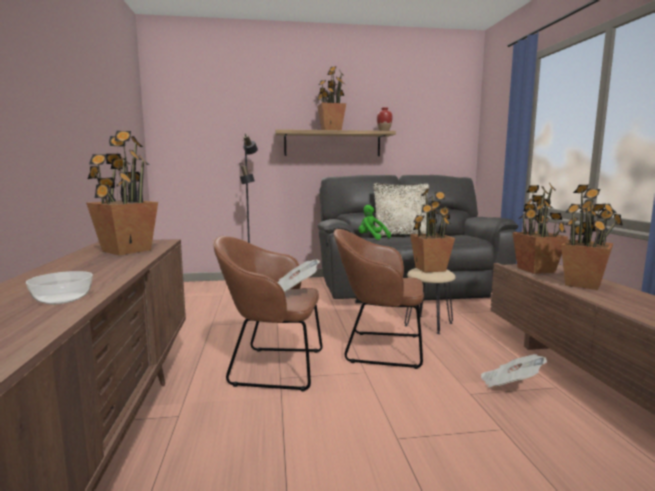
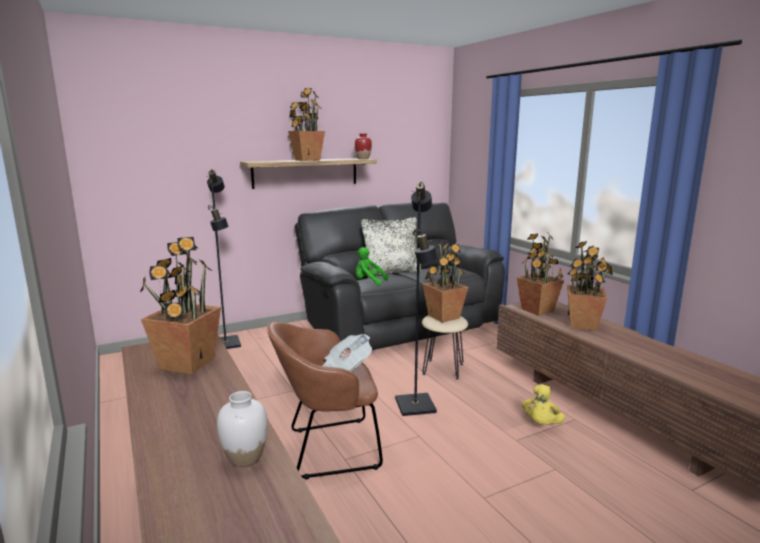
camera: 20 degrees left, 5 degrees up
(62, 299) = (245, 458): bowl -> white vase
(379, 348) = (415, 405): brown armchair -> black floor lamp
(509, 385) = (541, 424): newspaper -> yellow plush toy

